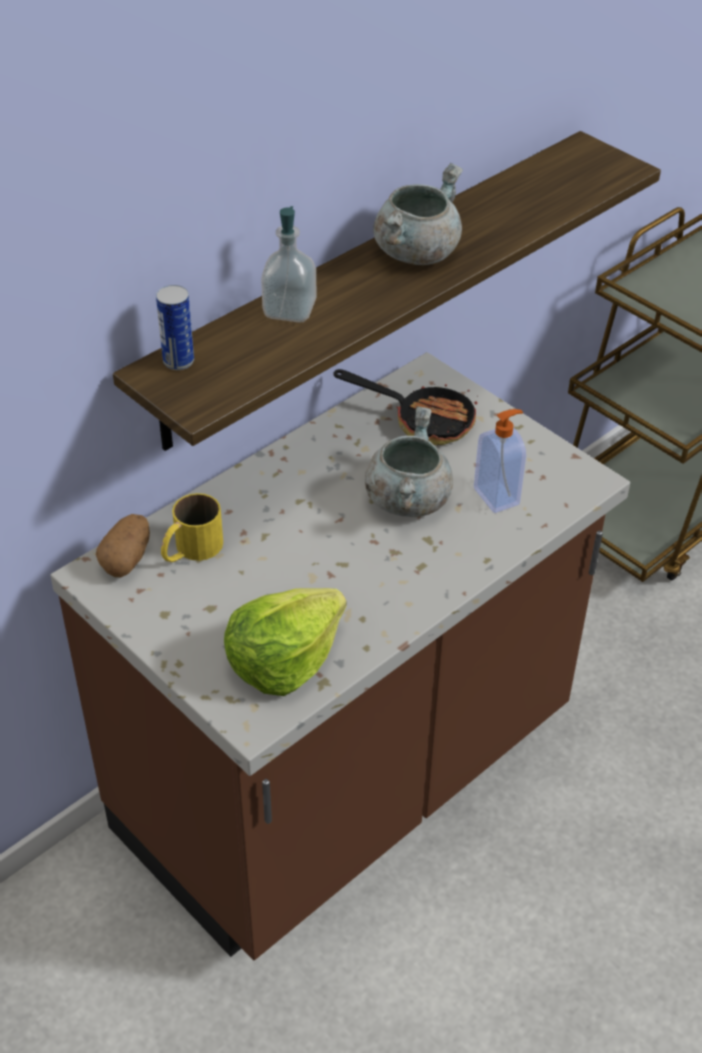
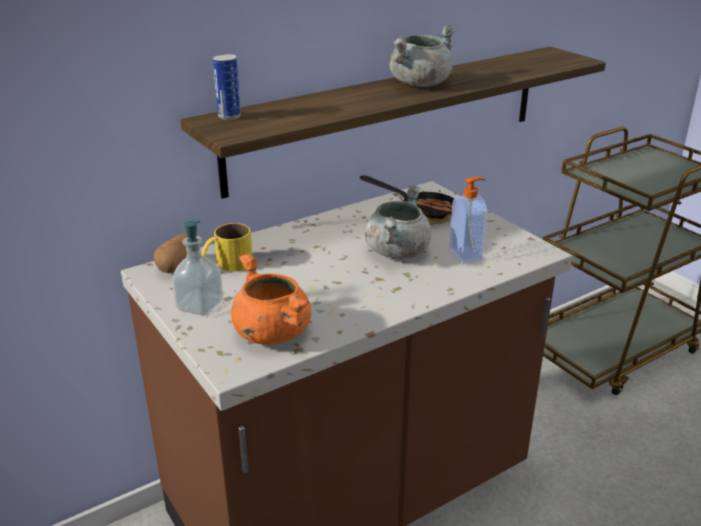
camera: 10 degrees right, 15 degrees down
(283, 660) = (271, 333): lettuce -> orange cooking pot
(289, 310) = (319, 100): soap dispenser -> soap dispenser (200, 305)

